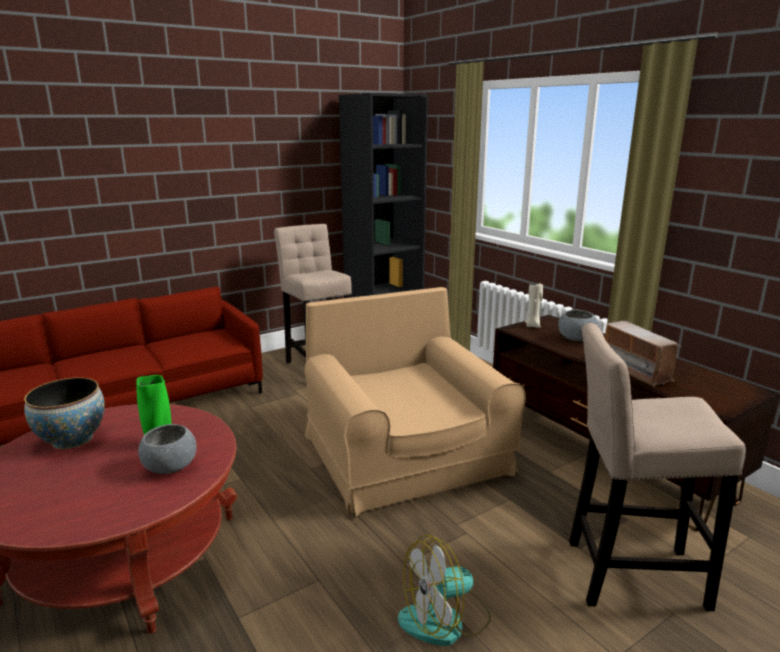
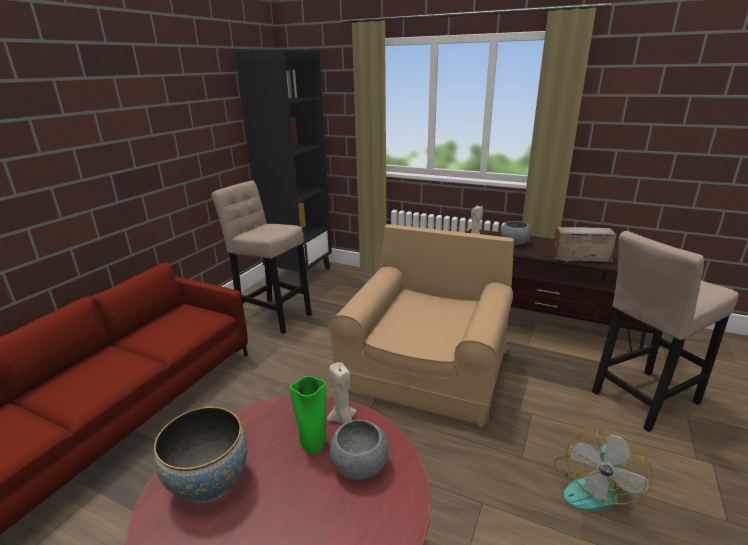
camera: 30 degrees left, 5 degrees up
(203, 434) = (343, 419): none -> beige candle
(405, 454) = (426, 368): brown armchair -> brown armchair turned 75 degrees clockwise
(635, 370) = (580, 258): radio -> radio turned 150 degrees clockwise

